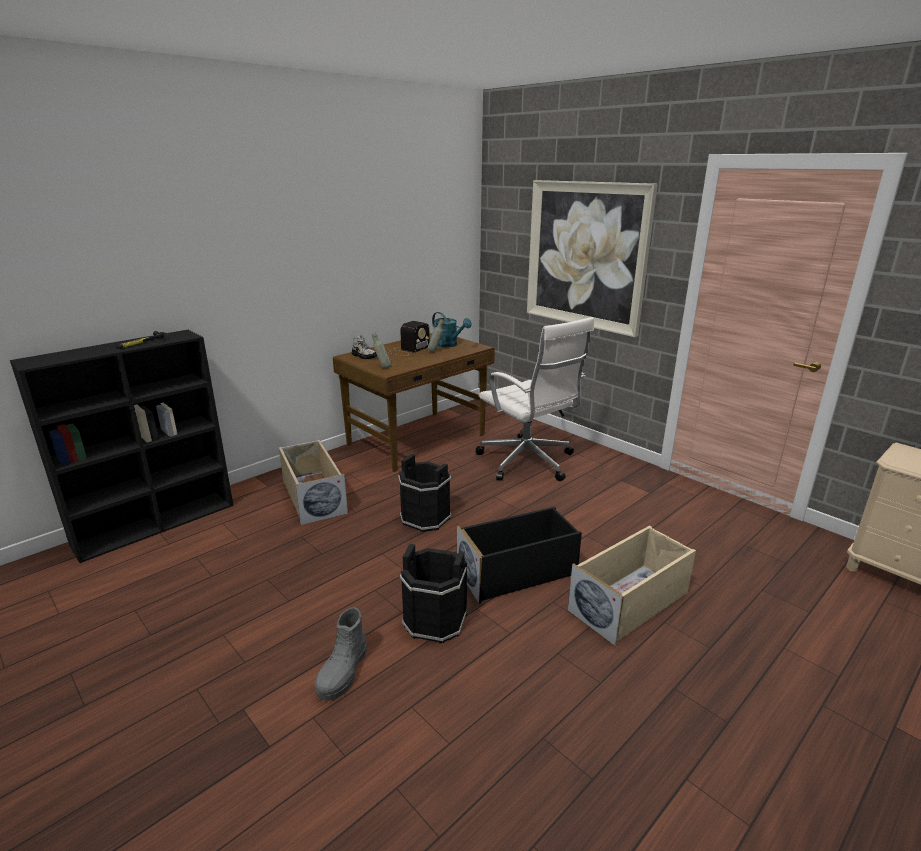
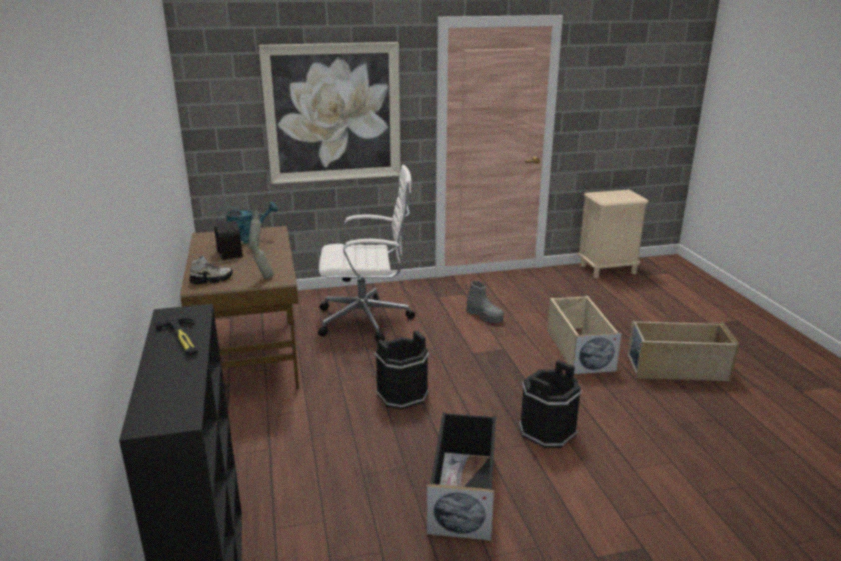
camera: 60 degrees left, 0 degrees up
(313, 497) = (290, 450): beige storage box -> beige storage box (676, 369)
(343, 673) = (582, 492): grey boot -> grey boot (485, 316)
(518, 572) = (516, 378): black storage box -> black storage box (463, 492)

